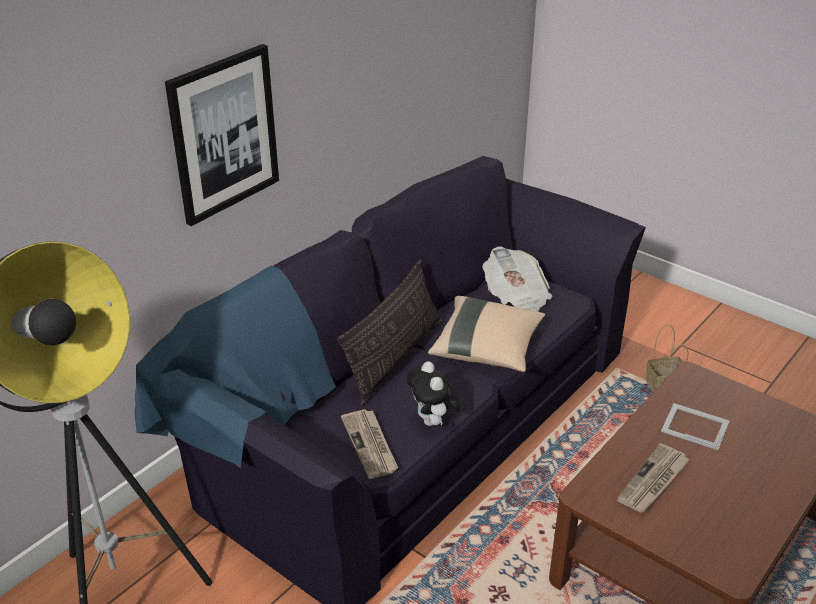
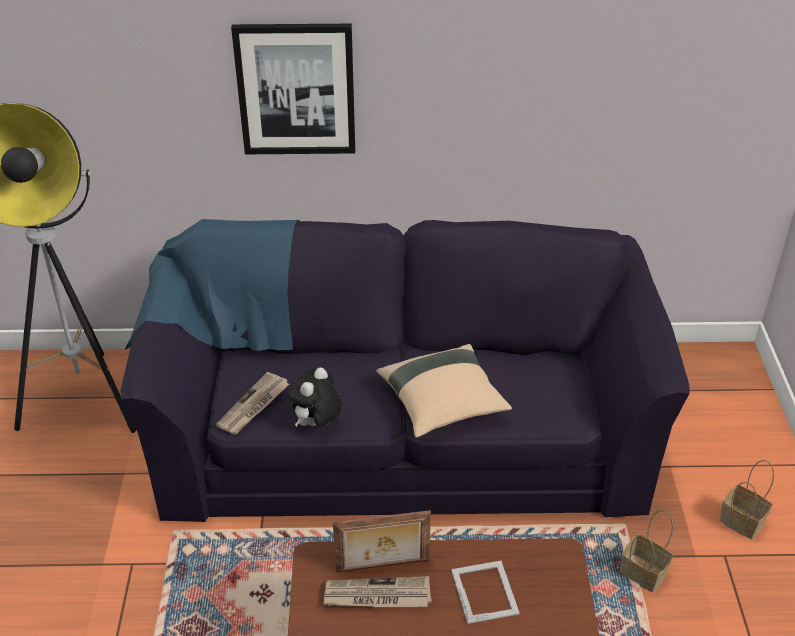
camera: 50 degrees right, 5 degrees up
(394, 358) = (371, 361): pillow -> none
(516, 297) = (536, 383): newspaper -> none
(626, 463) = (383, 567): none -> picture frame
(662, 321) = (743, 521): none -> basket

